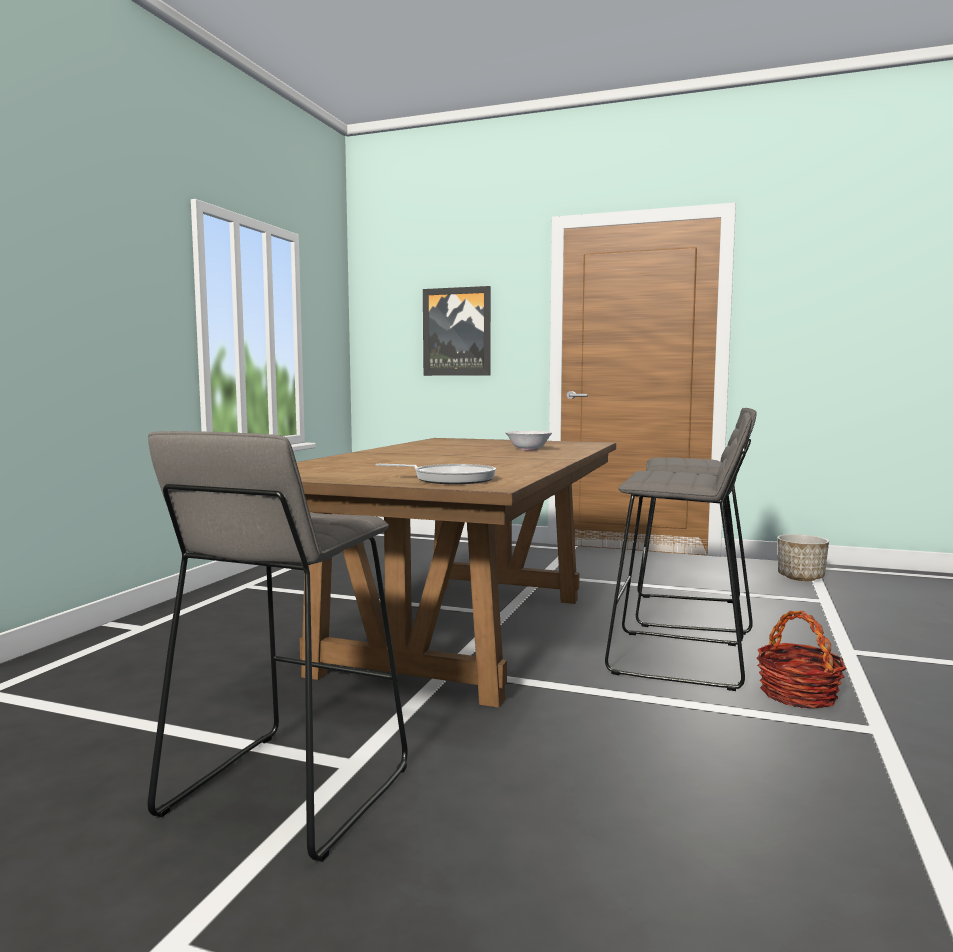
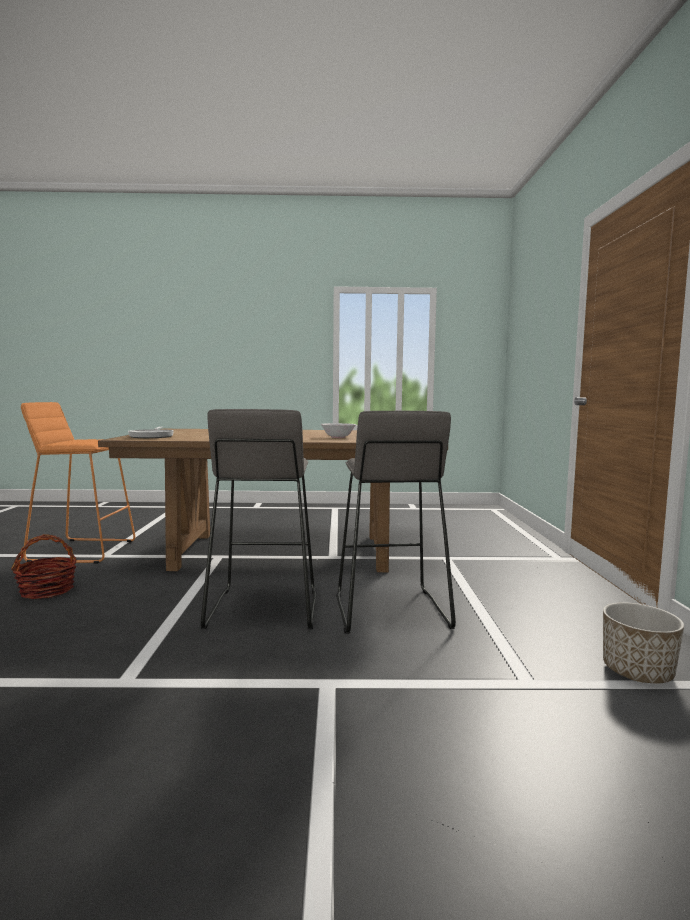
camera: 70 degrees right, 0 degrees up
(286, 791) = (83, 551): grey stool -> orange stool
(457, 332) = (538, 344): picture -> none
(797, 694) = (198, 651): basket -> basket (47, 590)

